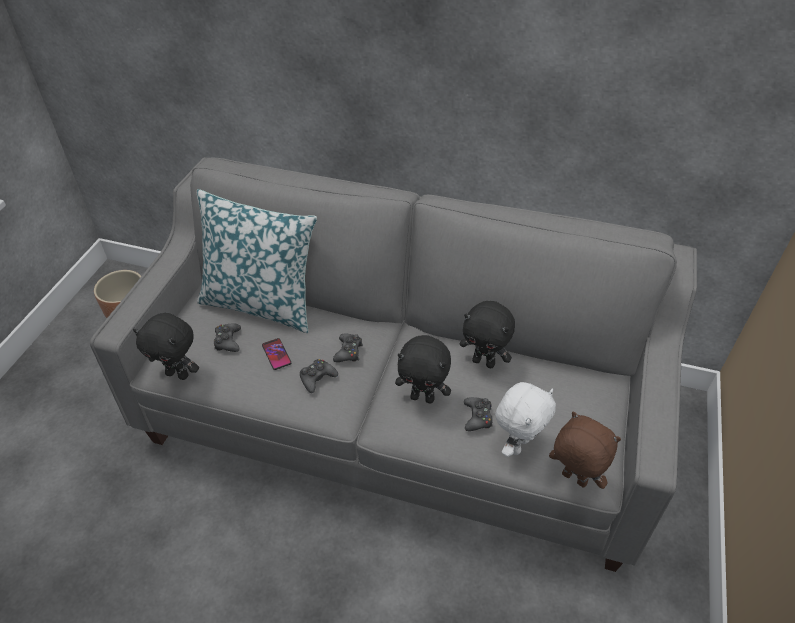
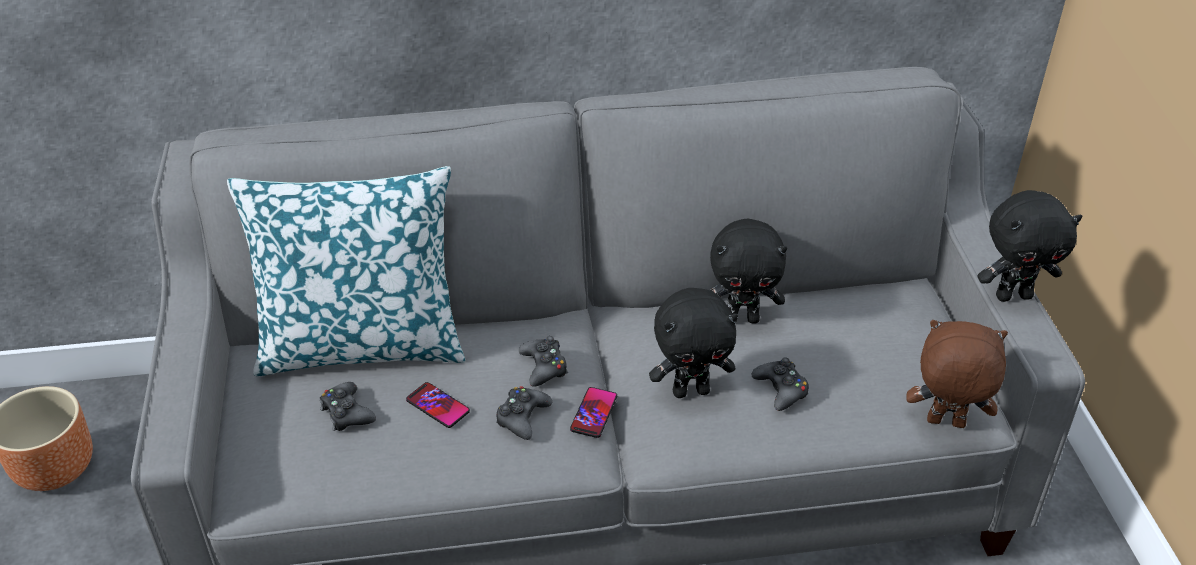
camera: 25 degrees left, 5 degrees down
(178, 374) = (294, 488): black plush toy -> black plush toy (1013, 295)
(359, 390) = (594, 413): none -> phone
(517, 445) = (852, 406): white plush toy -> none

